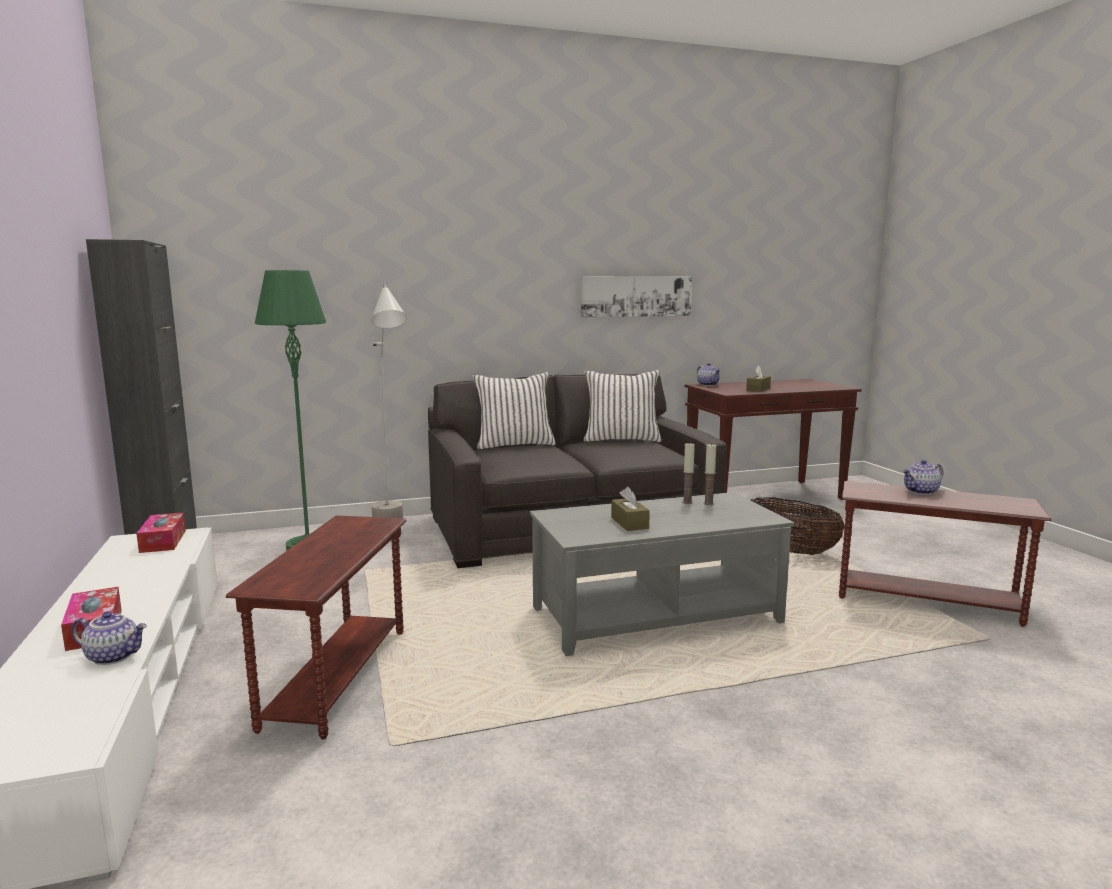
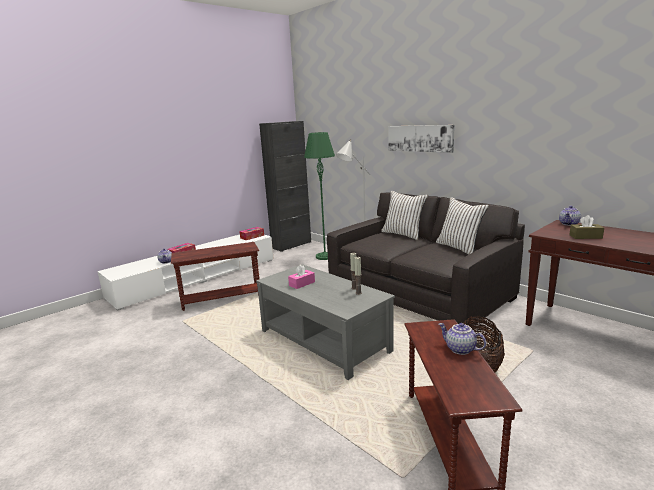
camera: 65 degrees right, 5 degrees up
(629, 523) = (302, 284): brown tissue box -> pink tissue box
(635, 296) = (518, 146): picture -> picture (420, 138)

